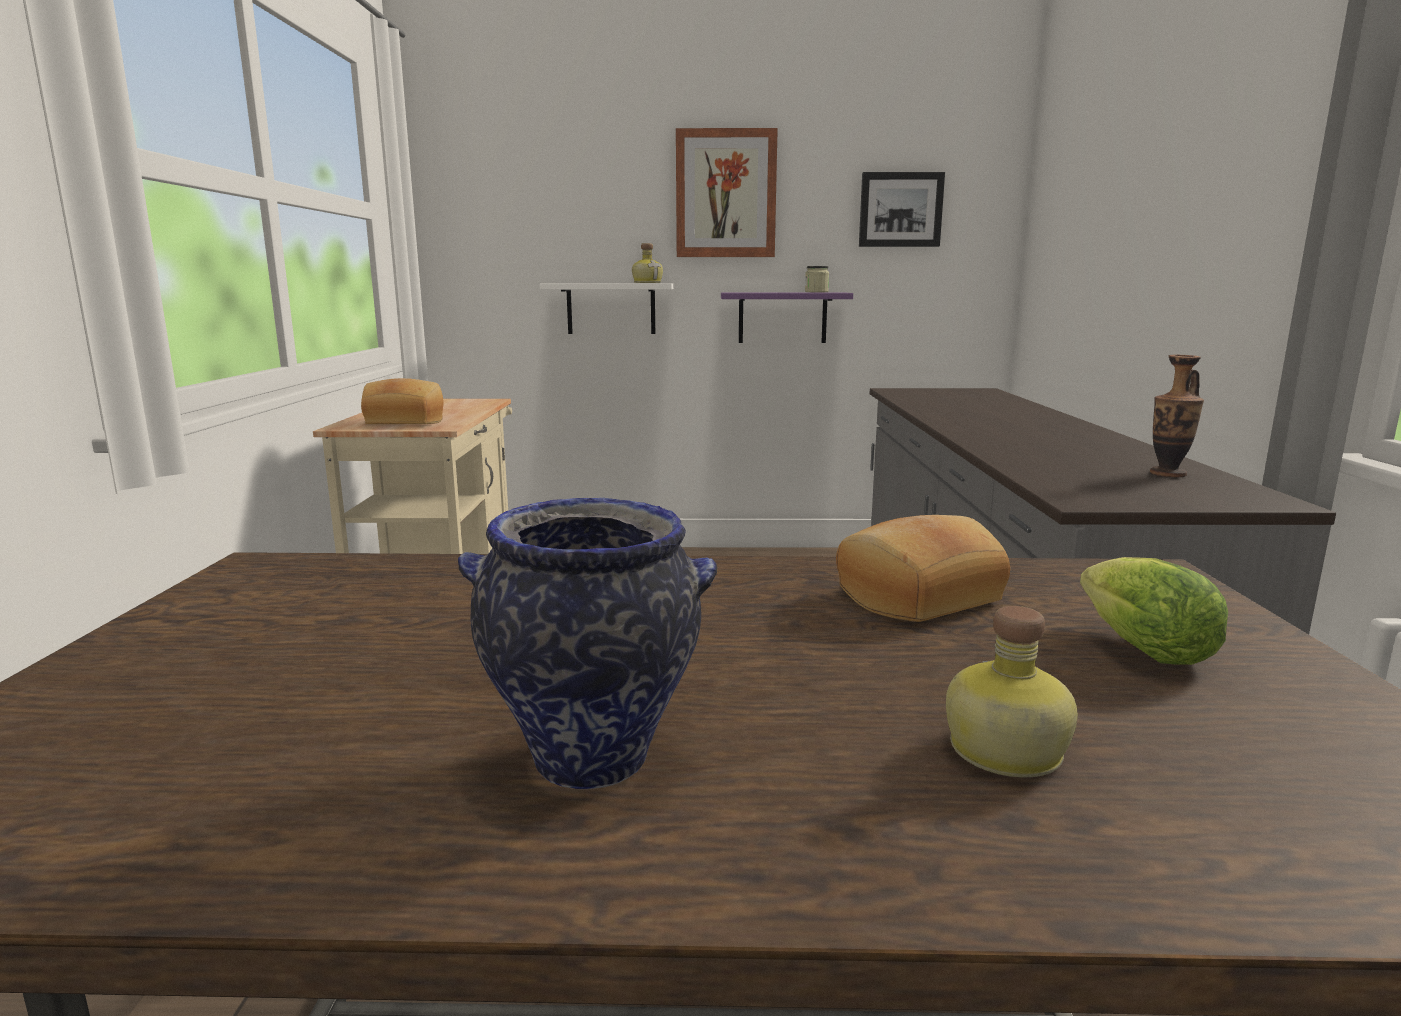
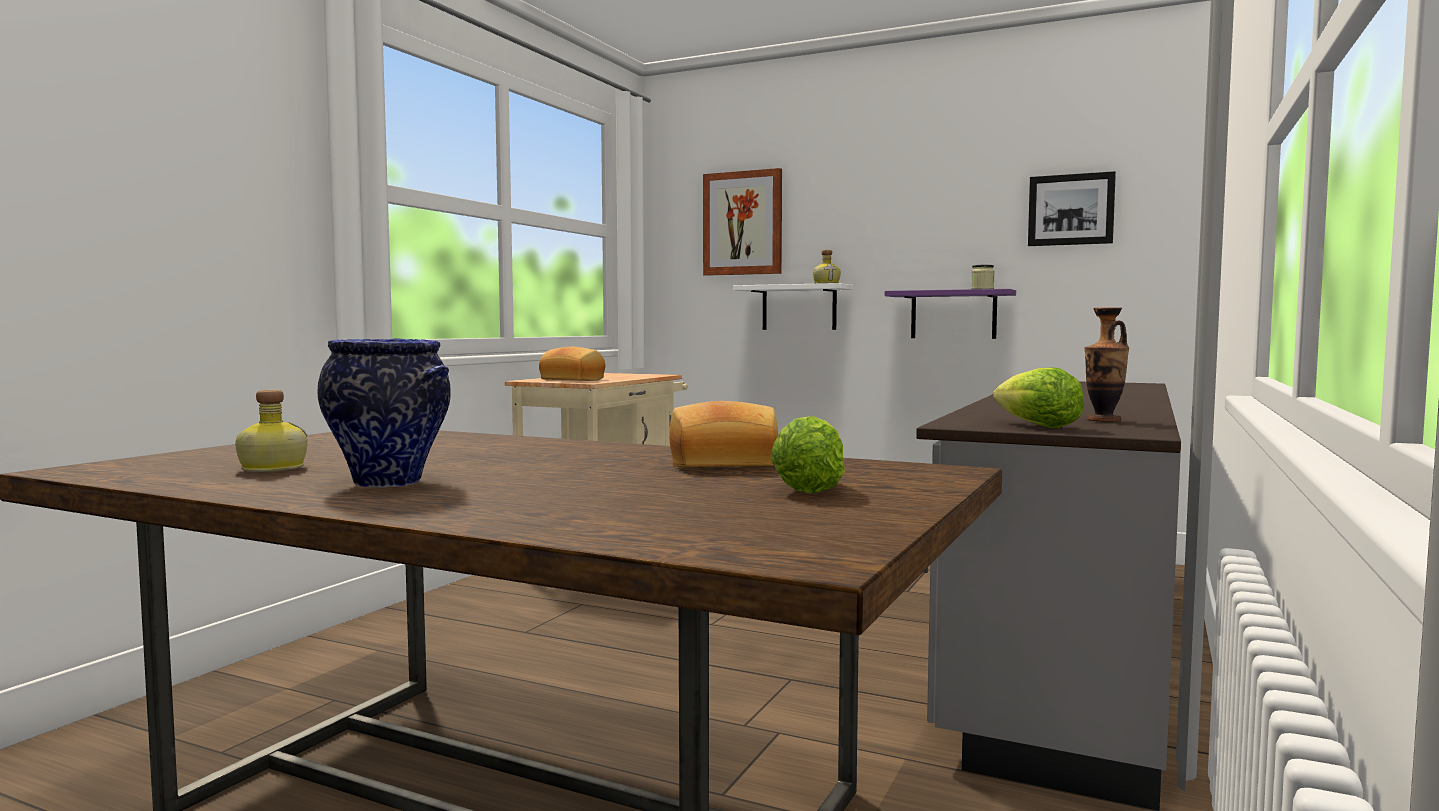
camera: 25 degrees right, 10 degrees down
(725, 194) = (900, 205): picture -> picture (743, 223)
(1002, 751) = (594, 501): bottle -> bottle (271, 468)
(1158, 496) = (1038, 426): none -> lettuce

